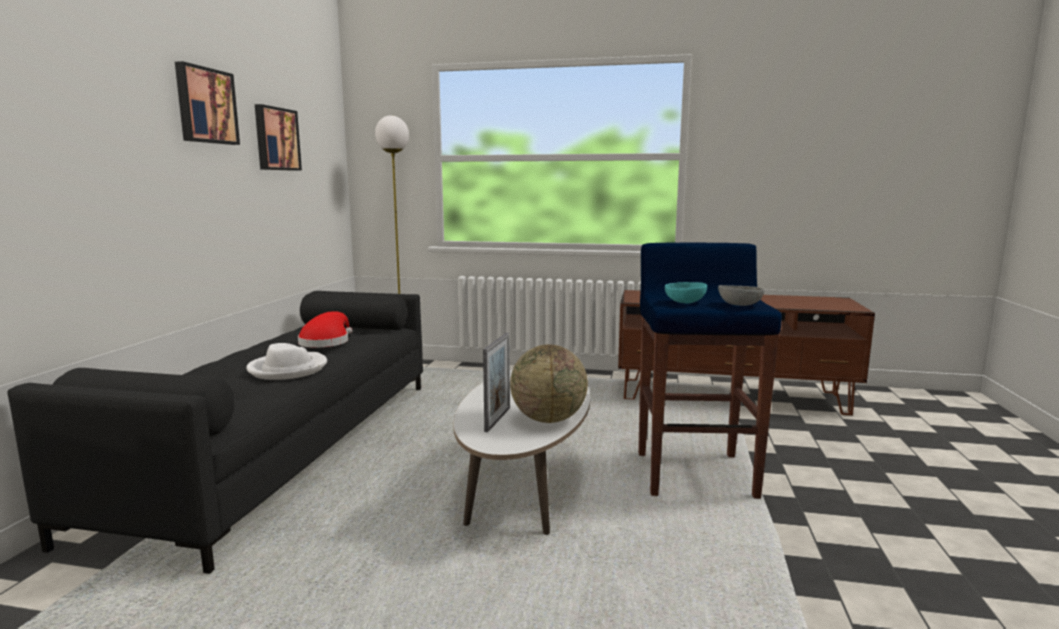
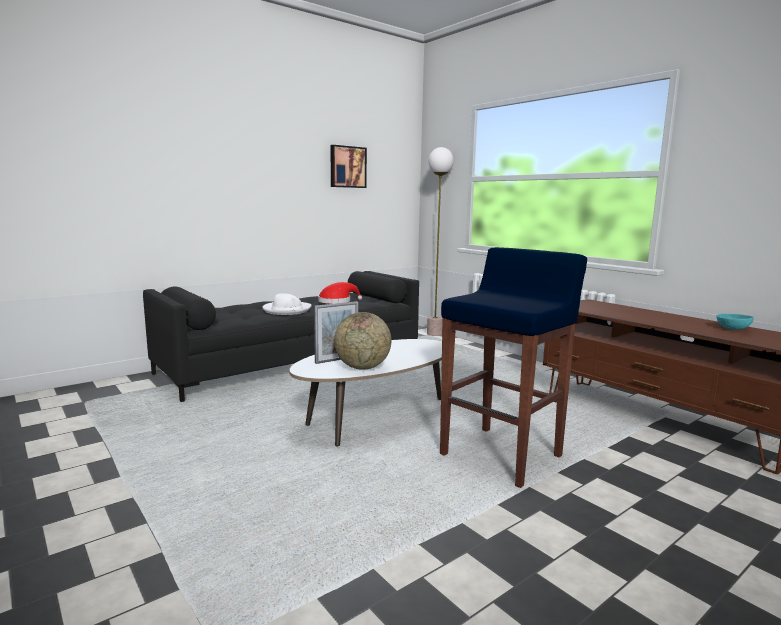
camera: 40 degrees right, 0 degrees up
(205, 106) = (289, 147): picture -> none
(684, 302) = (482, 297): turquoise bowl -> turquoise bowl (732, 329)
(739, 305) = (518, 305): grey bowl -> none

